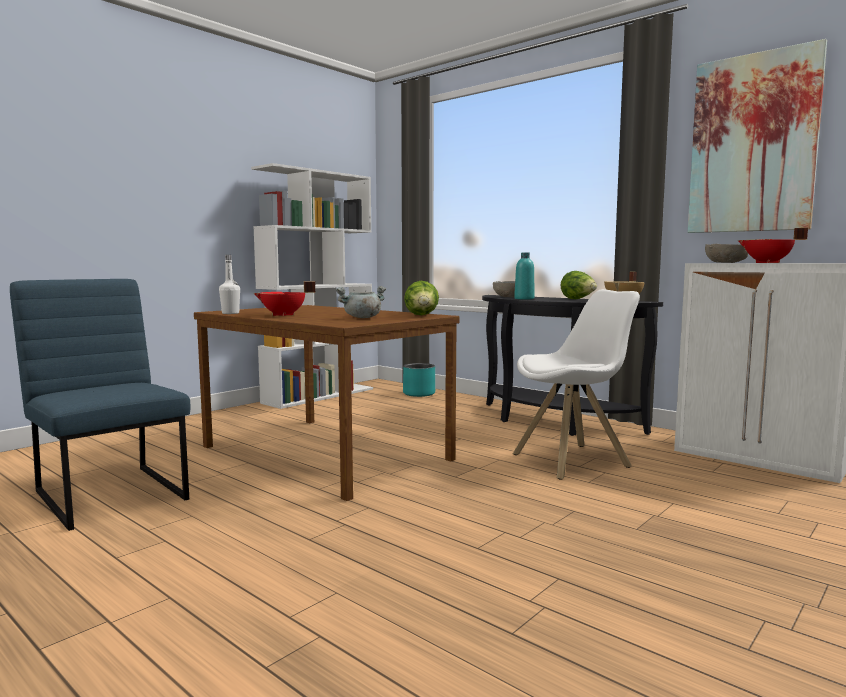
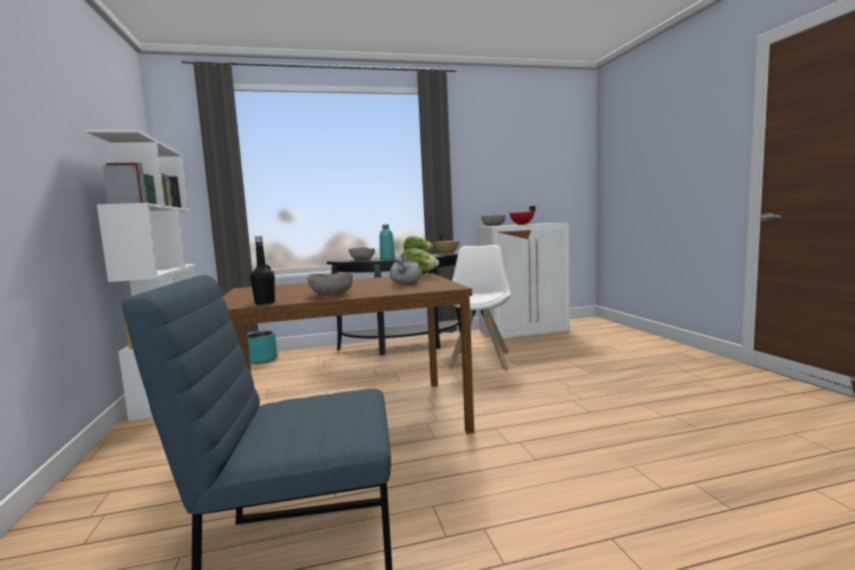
camera: 55 degrees left, 0 degrees up
(230, 313) = (265, 303): white bottle -> black bottle
(283, 315) = (332, 294): red cooking pot -> grey bowl
(752, 144) = (490, 159): picture -> none

